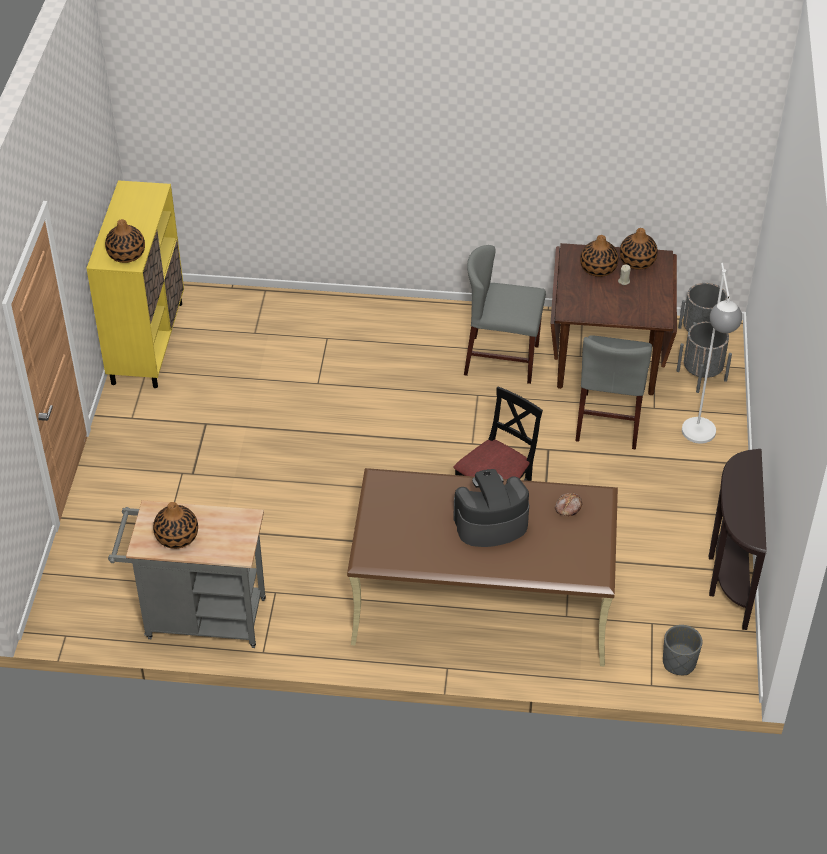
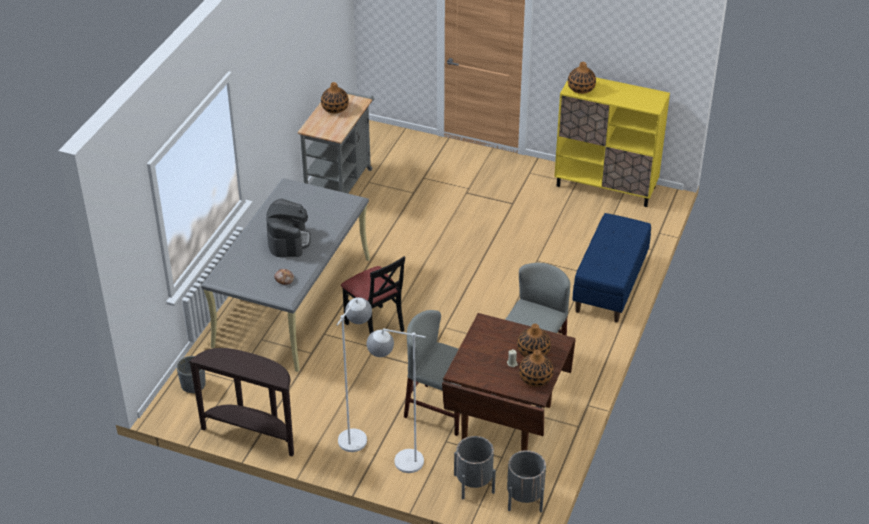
camera: 105 degrees right, 5 degrees down
(344, 316) = (610, 286): none -> blue bench
(481, 603) = (293, 301): brown desk -> grey desk
(680, 483) = (357, 433): none -> white floor lamp

